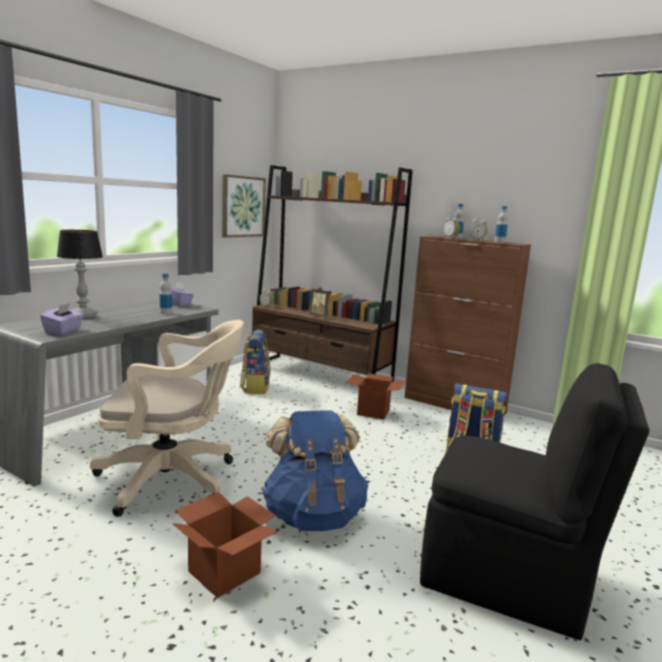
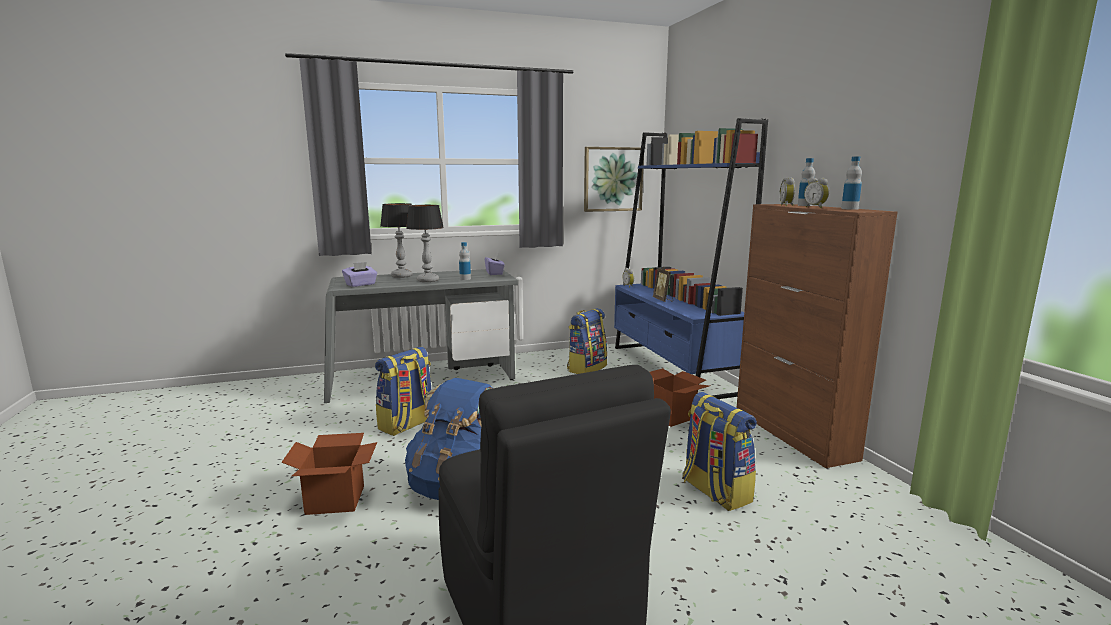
camera: 40 degrees right, 0 degrees up
(131, 318) = (427, 280): none -> table lamp
(173, 480) = (407, 425): beige office chair -> backpack
(320, 375) = (672, 369): brown bookcase -> blue bookcase

